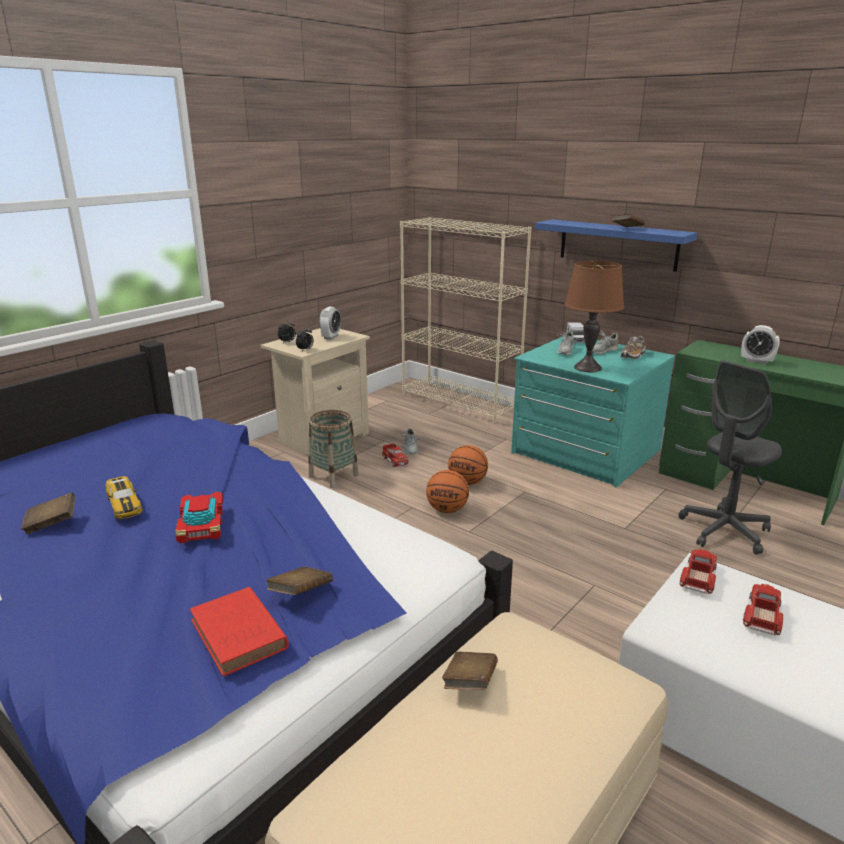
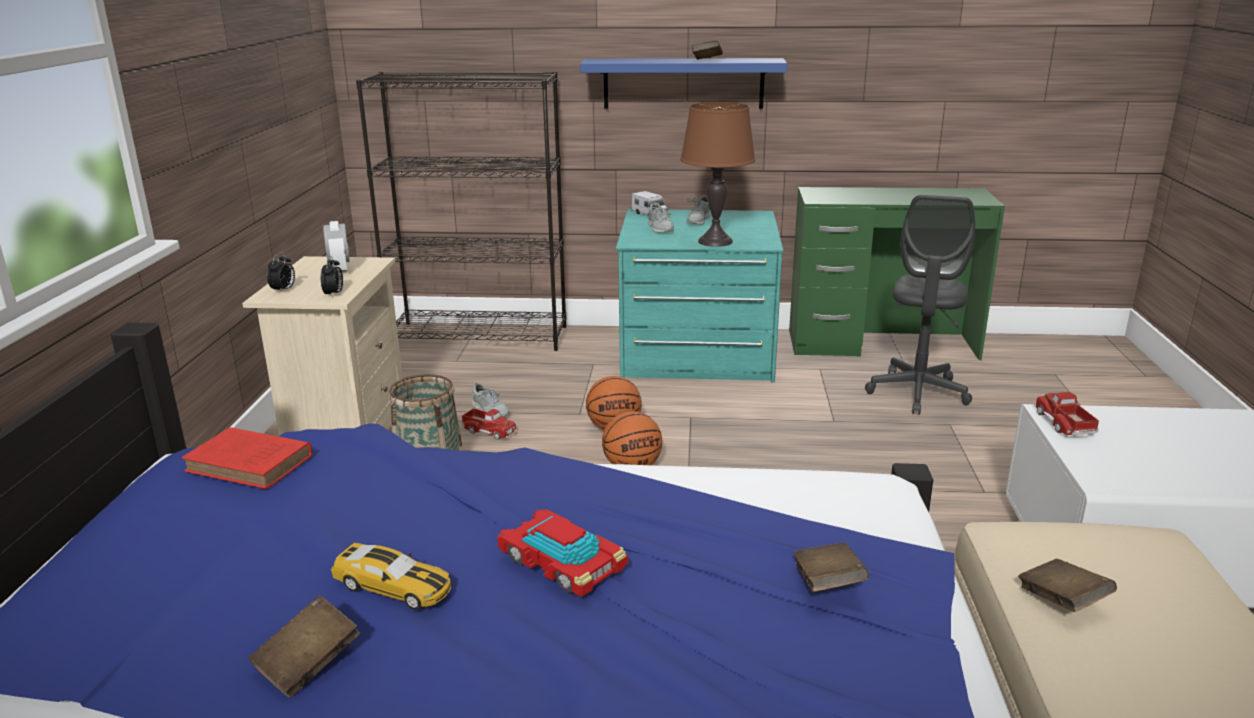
camera: 35 degrees left, 0 degrees up
(240, 636) = (852, 661): red book -> red book (252, 464)
(460, 402) = (480, 336): beige bookcase -> black bookcase
(633, 356) = (736, 219): shoe -> none
(756, 361) = (886, 197): alarm clock -> none
(762, 616) = (1149, 436): toy truck -> none

